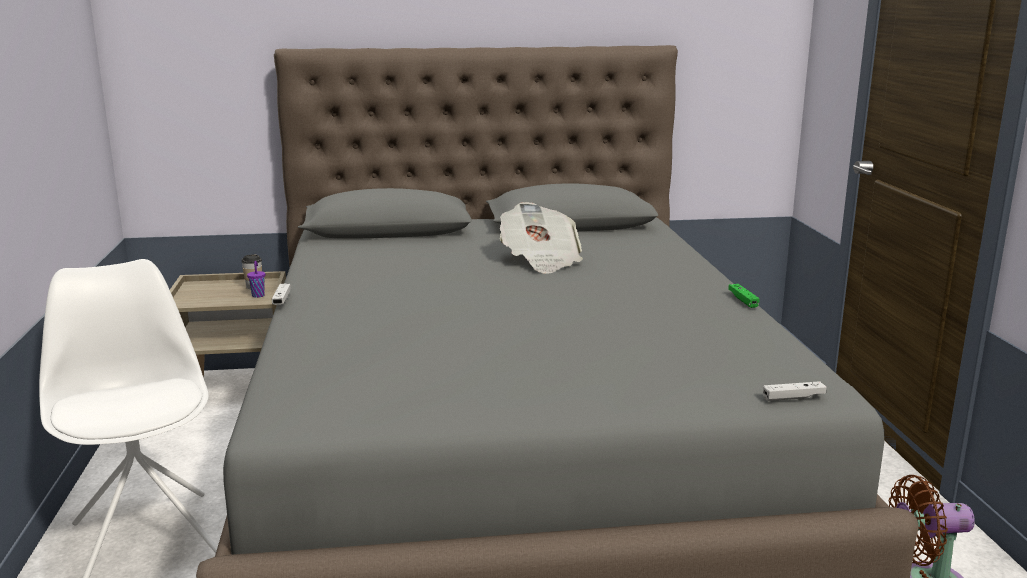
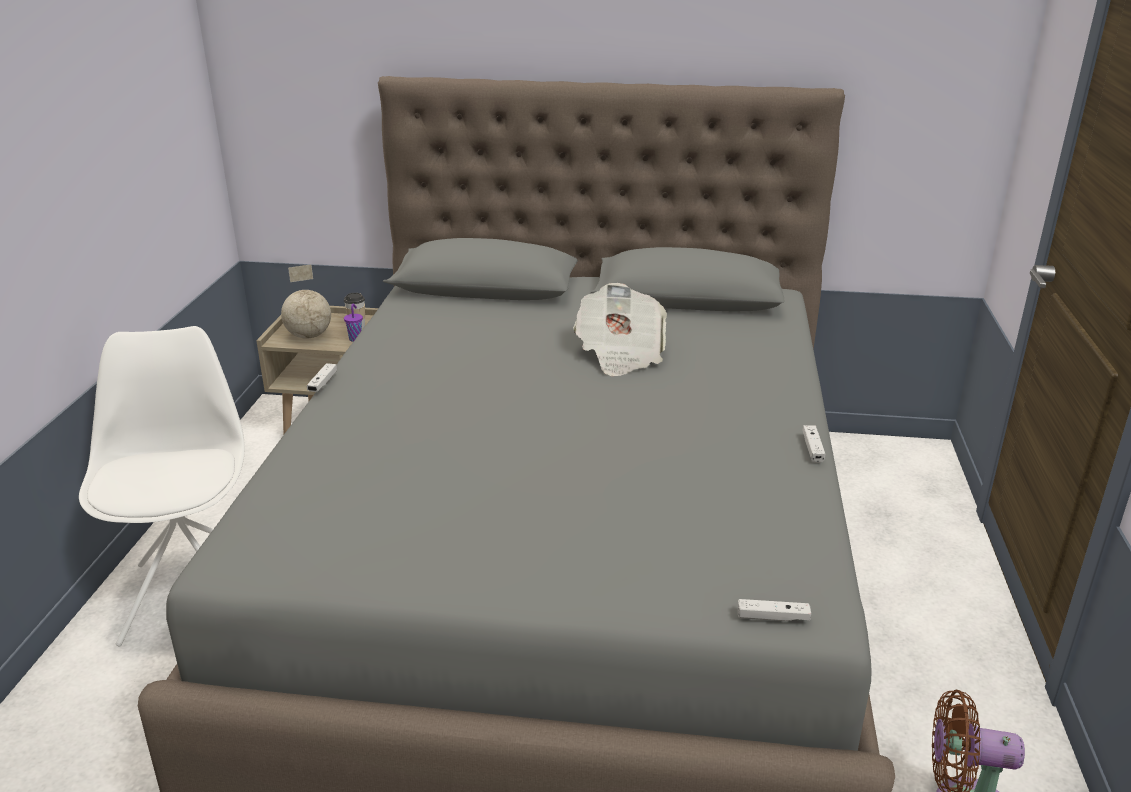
camera: 15 degrees right, 10 degrees up
(209, 297) = (308, 336): none -> globe
(743, 300) = (812, 449): green game controller -> white game controller

